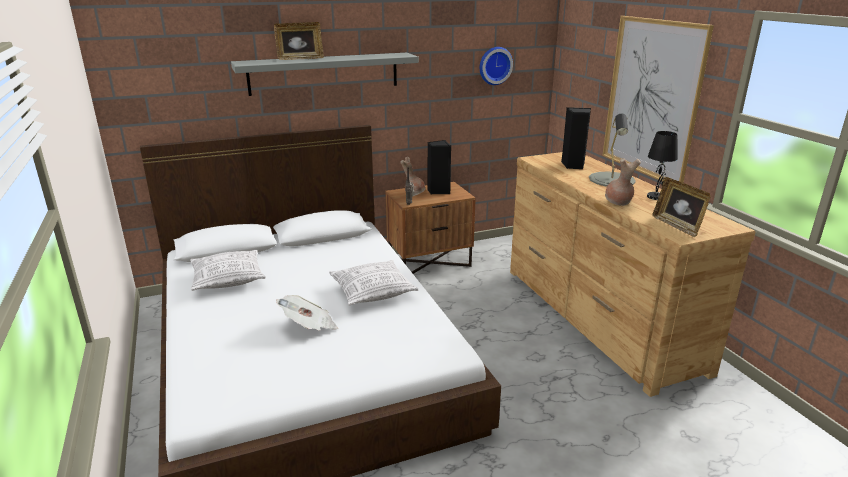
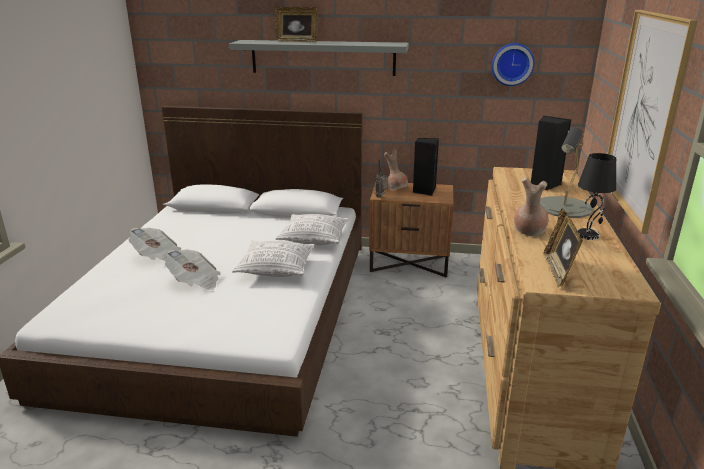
camera: 30 degrees right, 0 degrees up
(228, 279) = (186, 229): pillow -> pillow (314, 238)
(236, 314) = (157, 257): none -> newspaper

